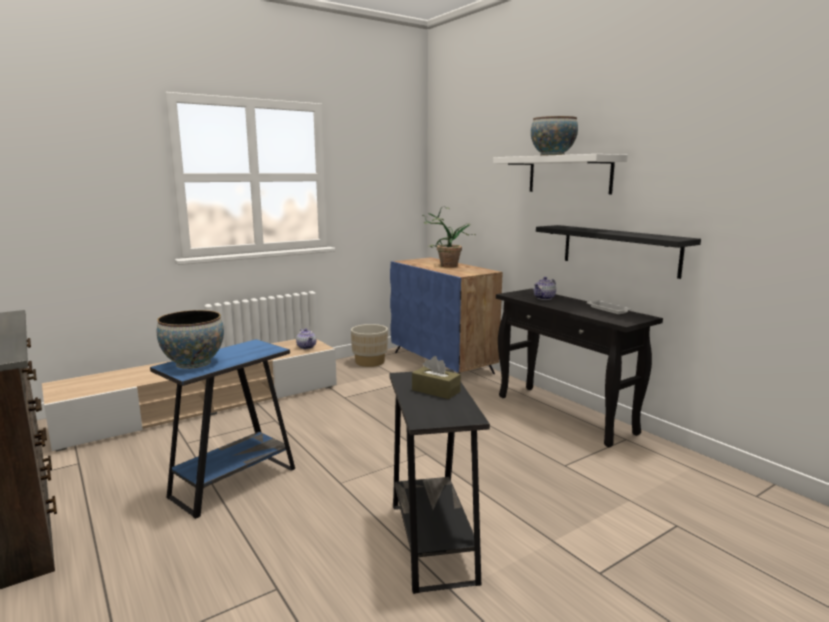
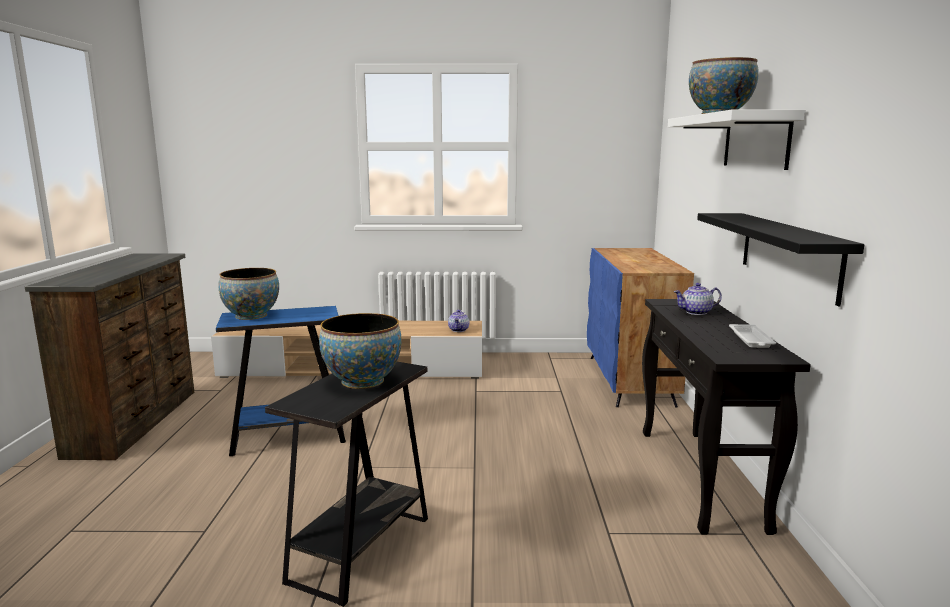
camera: 35 degrees right, 0 degrees up
(370, 362) = (550, 362): beige planter -> none
(436, 391) = (362, 381): brown tissue box -> bowl
(444, 266) = (637, 259): potted plant -> none

